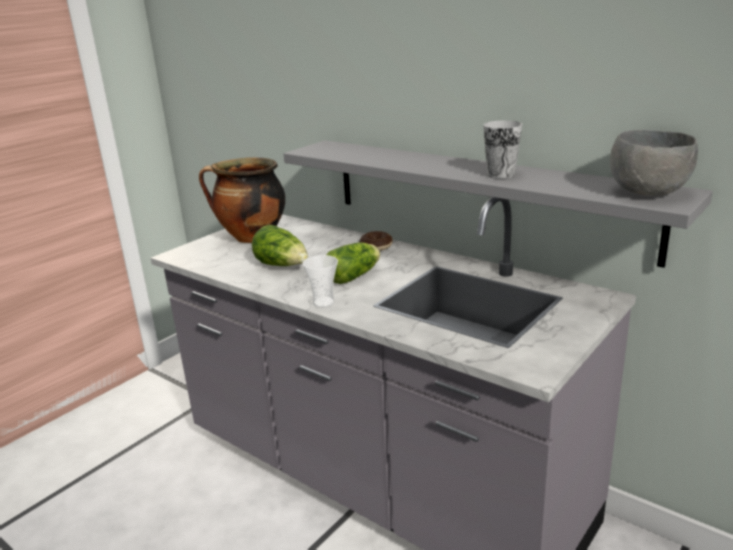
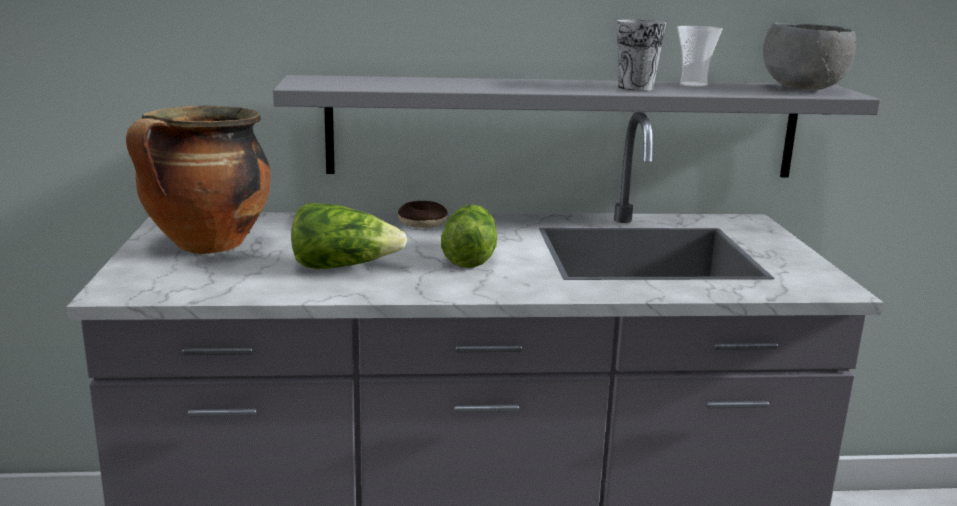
camera: 45 degrees left, 5 degrees down
(323, 303) = (500, 291): cup -> cup (693, 85)

